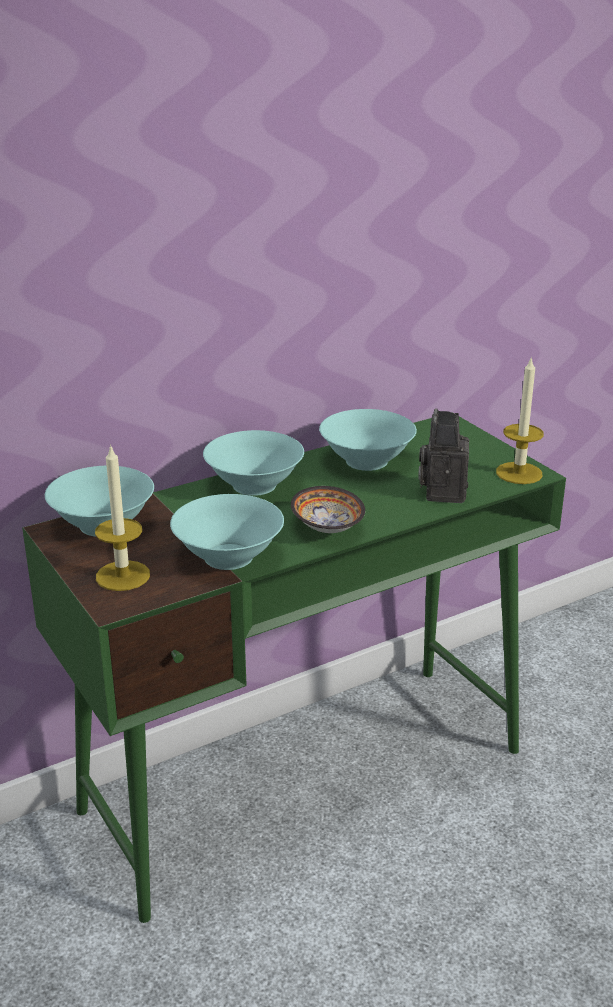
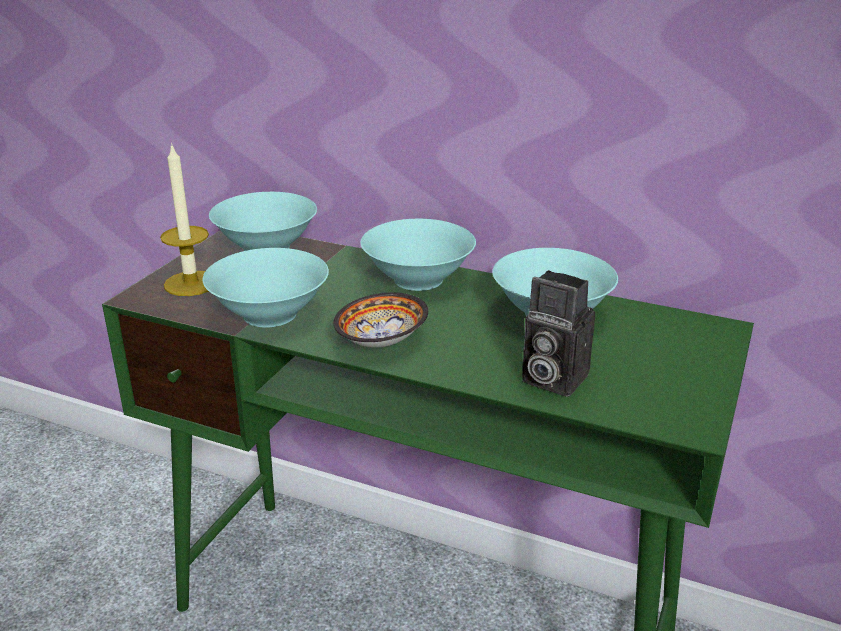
camera: 55 degrees right, 0 degrees up
(442, 491) = (550, 379): camera -> camera turned 120 degrees counterclockwise
(519, 473) = (676, 415): candle -> none

